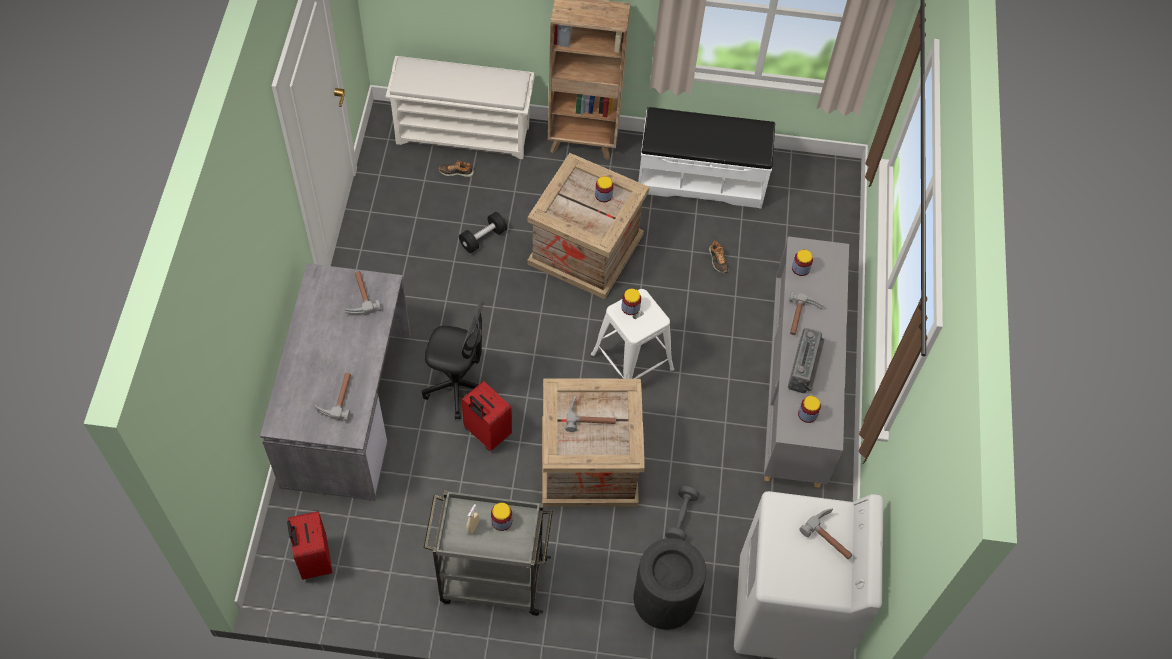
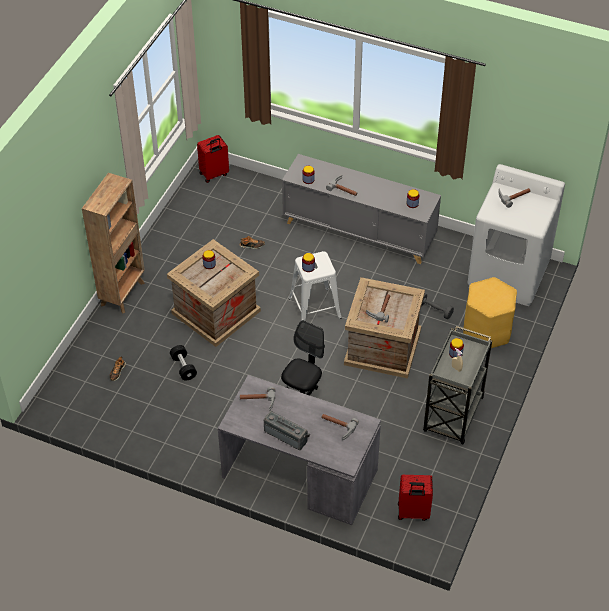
camera: 70 degrees left, 10 degrees down
(464, 134) = (84, 360): white shoe rack -> none
(486, 433) = (344, 397): red suitcase -> red suitcase (214, 174)
(665, 598) = (487, 330): black trash can -> yellow stool
(701, 178) = (181, 237): white bench -> none
(805, 368) = (381, 196): radio -> radio (287, 435)

